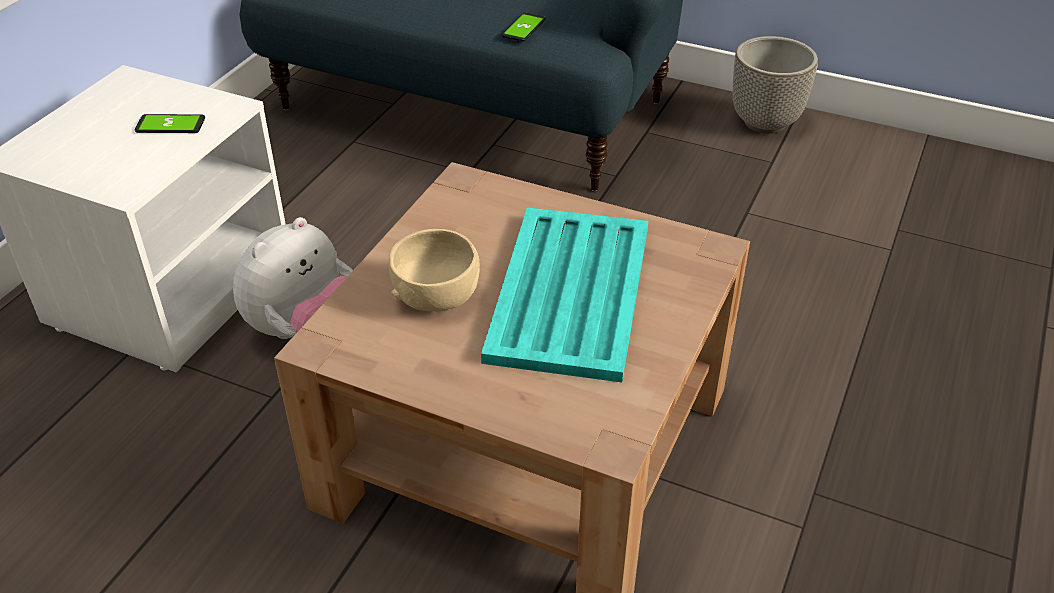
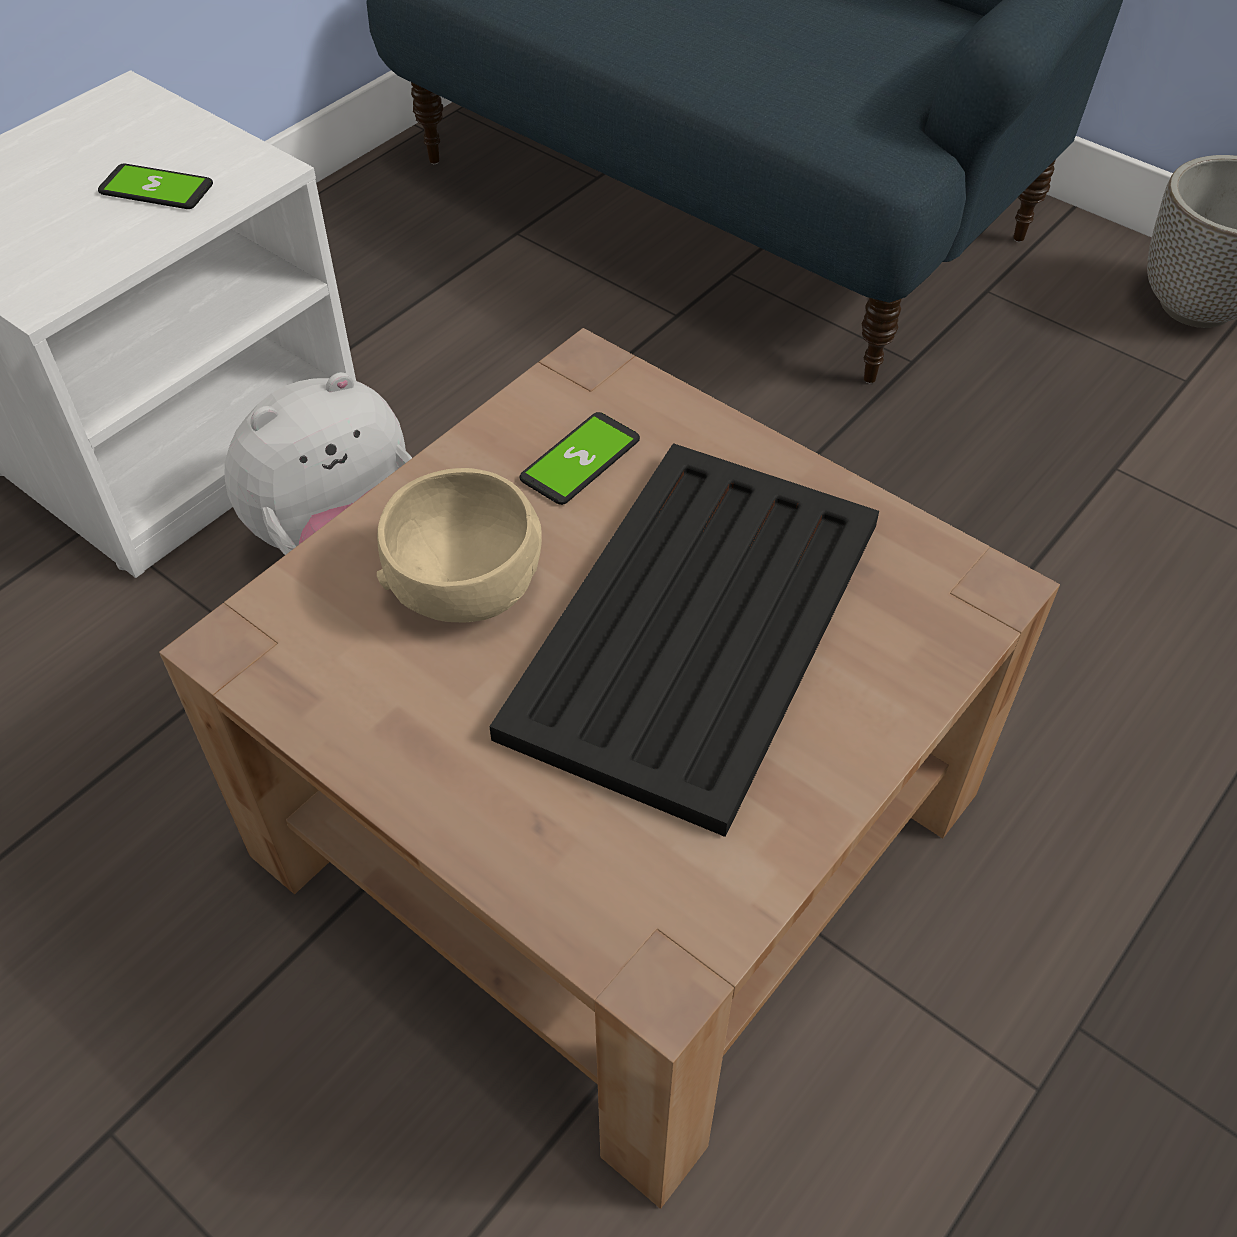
camera: 15 degrees right, 10 degrees up
(523, 28) = (794, 91): phone -> phone (580, 460)
(571, 290) = (699, 623): turquoise tray -> black tray

